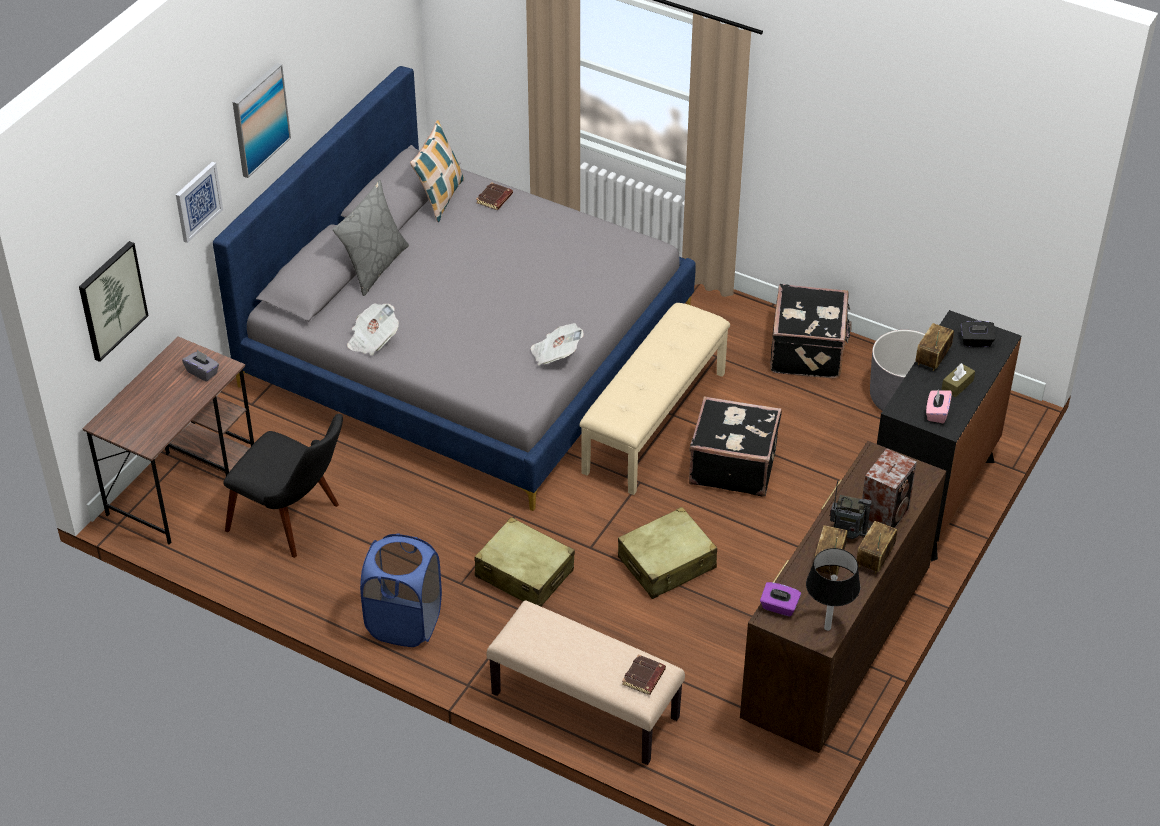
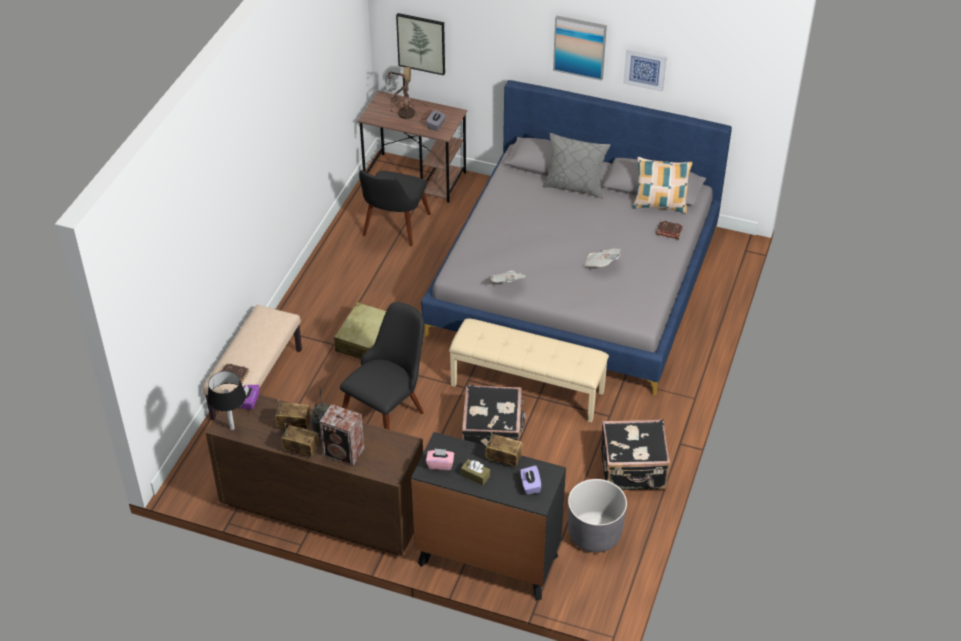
camera: 80 degrees right, 0 degrees up
(160, 403) = (405, 114): none -> table lamp
(198, 201) = (508, 49): picture -> picture (645, 69)
(372, 340) = (500, 198): newspaper -> newspaper (601, 265)
(404, 623) = (315, 292): blue laundry basket -> none
(667, 563) = (388, 410): beige suitcase -> black chair
(976, 342) = (530, 485): black tissue box -> purple tissue box

